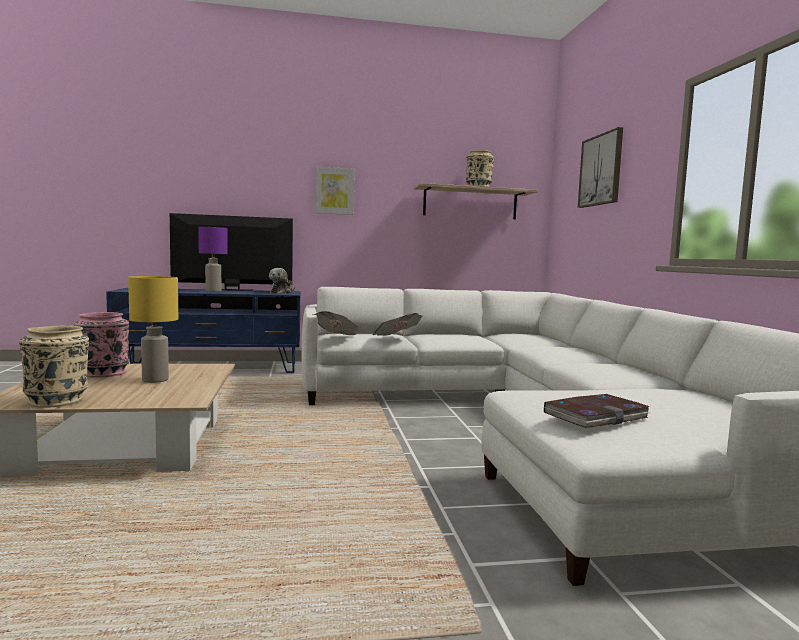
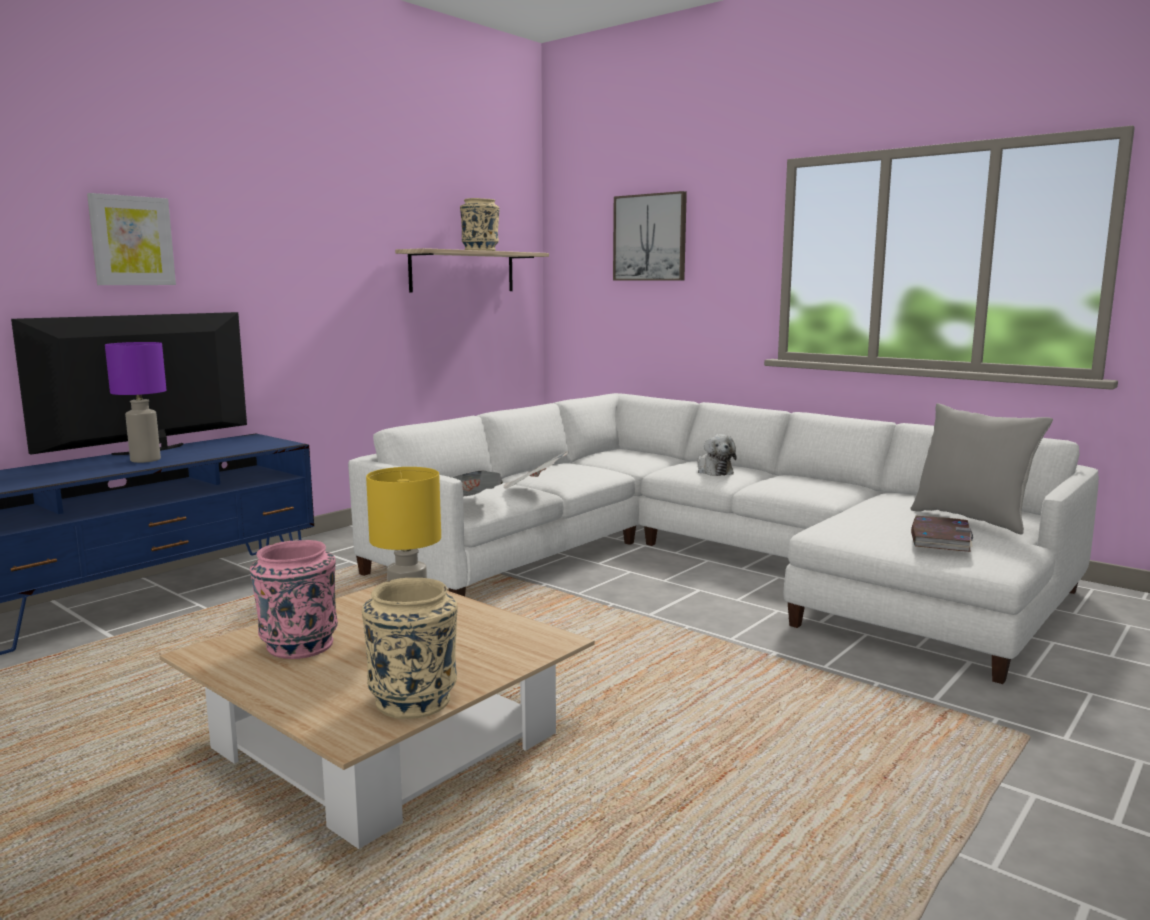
camera: 40 degrees left, 5 degrees up
(282, 293) = (259, 443): plush toy -> plush toy (713, 471)
(334, 191) = (288, 260): picture -> picture (131, 241)
(690, 415) = (972, 519): none -> grey pillow

